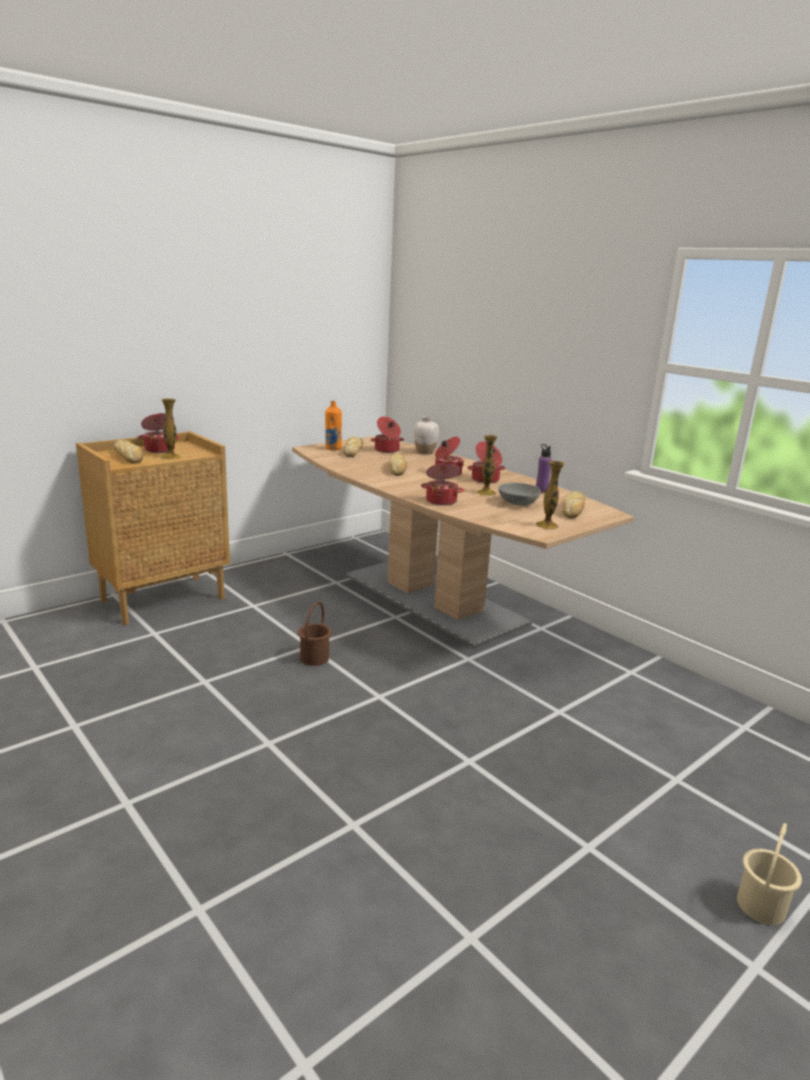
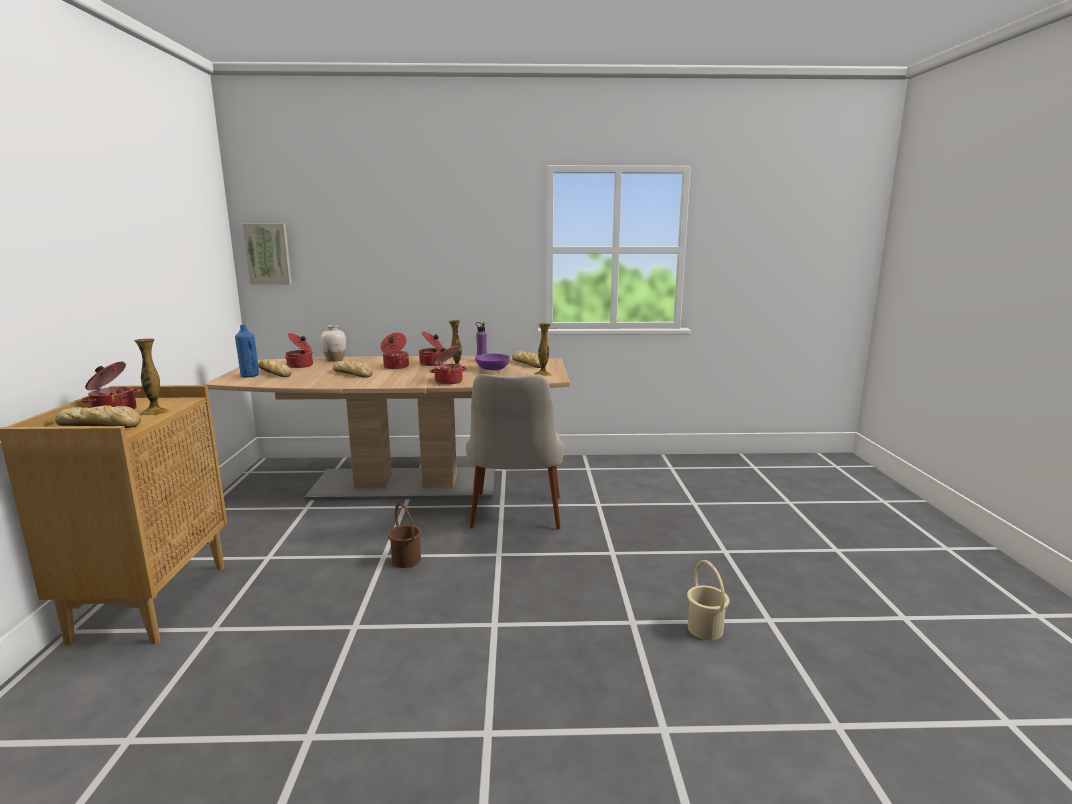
camera: 50 degrees left, 5 degrees down
(333, 449) = (249, 376): orange bottle -> blue bottle
(409, 336) = (268, 254): none -> picture
(451, 678) = (516, 520): none -> beige chair
(517, 503) = (492, 369): grey bowl -> purple bowl
(762, 906) = (800, 529): beige bucket -> beige bucket (705, 629)

